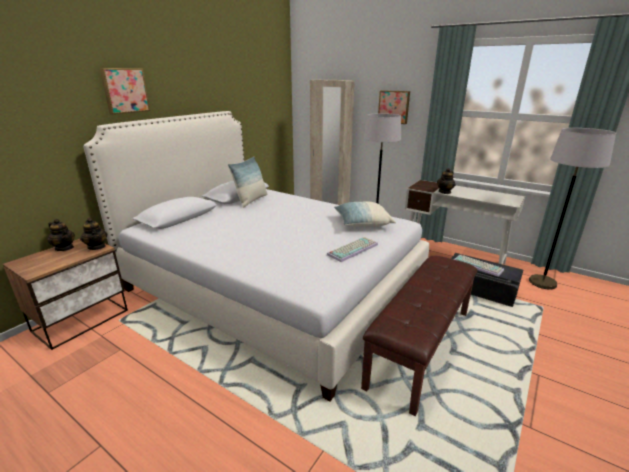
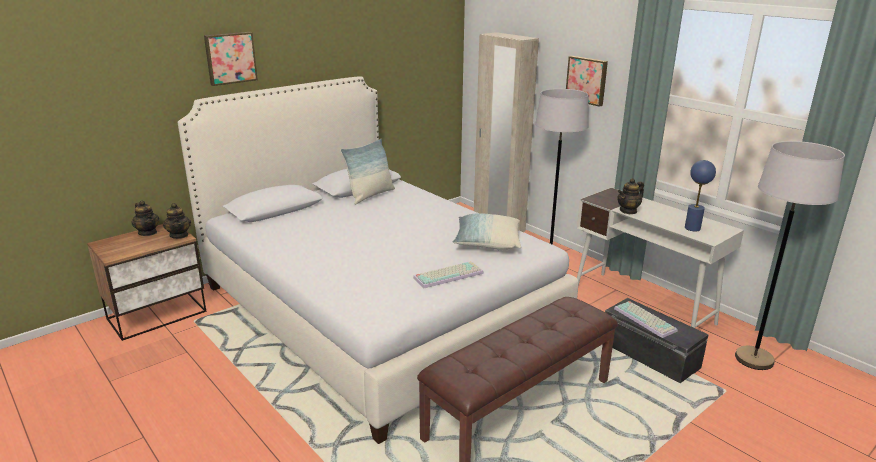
camera: 15 degrees right, 0 degrees up
(494, 198) = (692, 228): none -> blue table lamp

